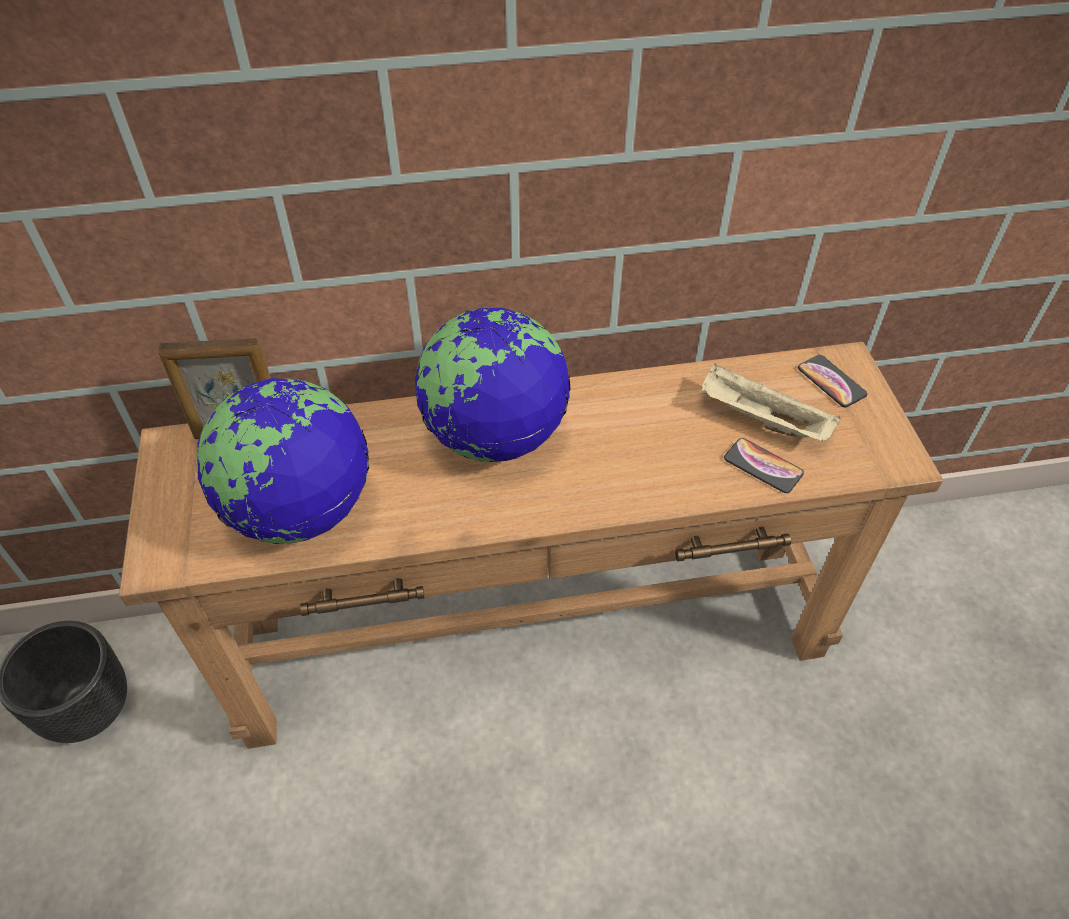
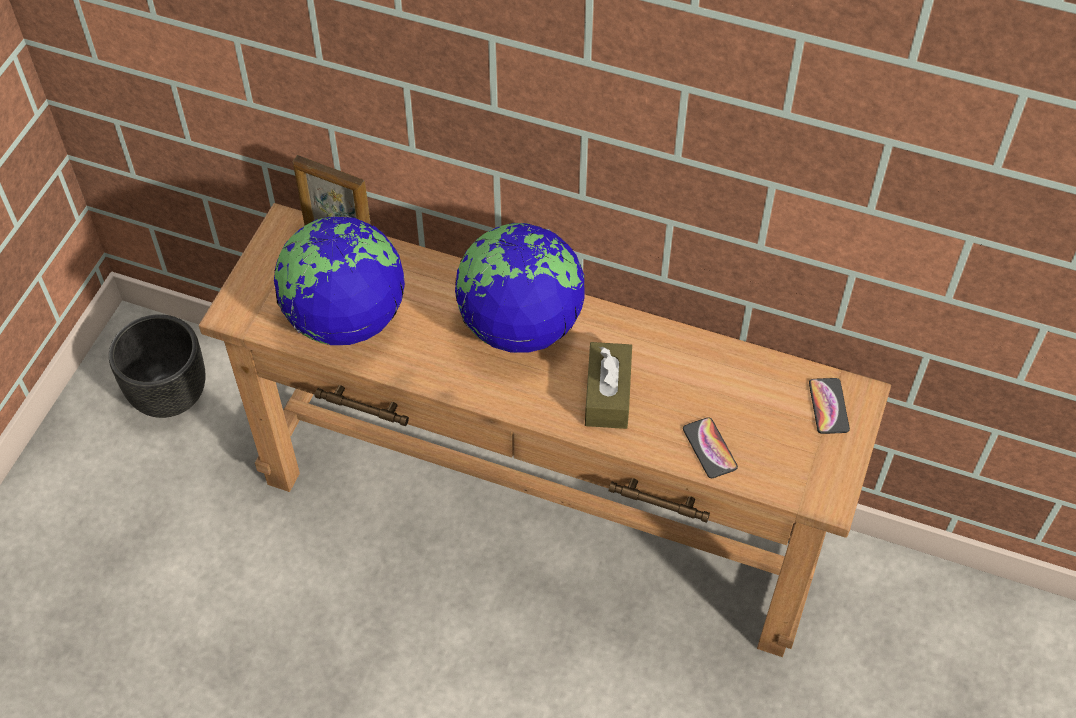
camera: 30 degrees right, 5 degrees up
(629, 461) = (608, 394): none -> brown tissue box
(761, 420) = (740, 411): beige tray -> none

